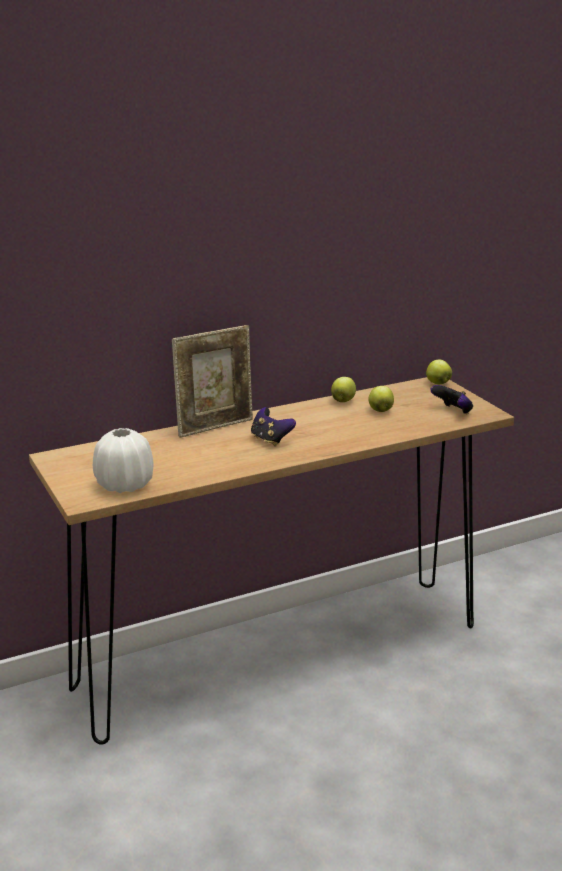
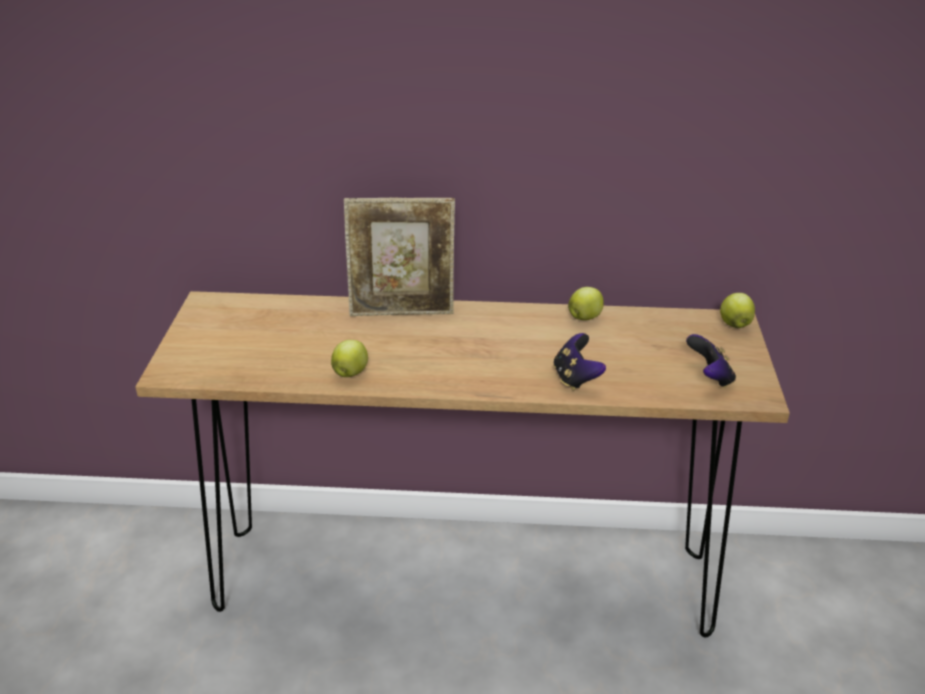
camera: 30 degrees right, 10 degrees up
(125, 485) = (229, 363): white vase -> none
(270, 440) = (442, 350): game controller -> game controller (575, 378)
(380, 410) = (616, 346): apple -> apple (351, 373)

